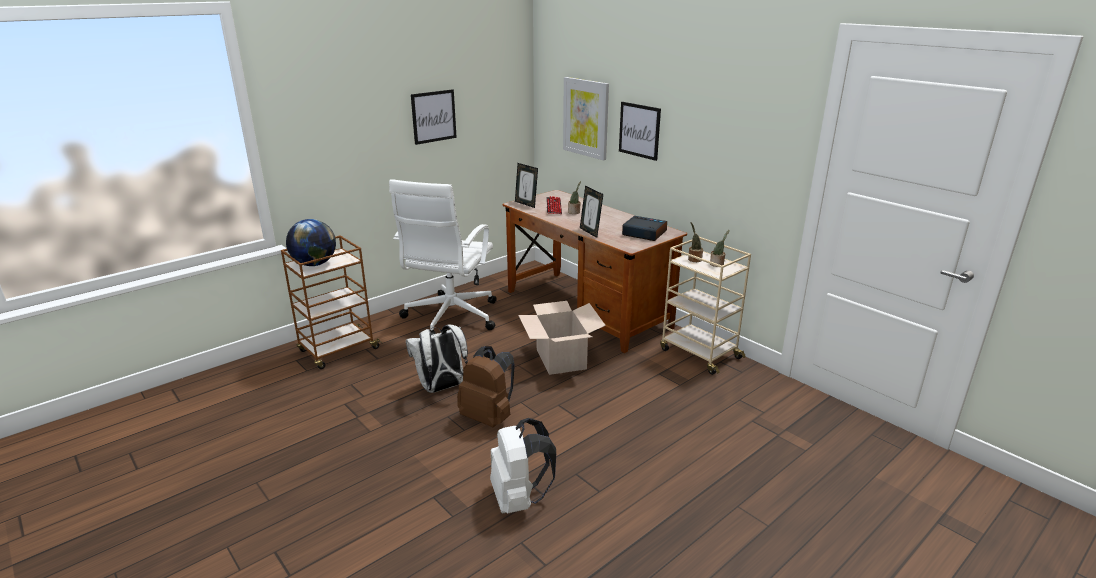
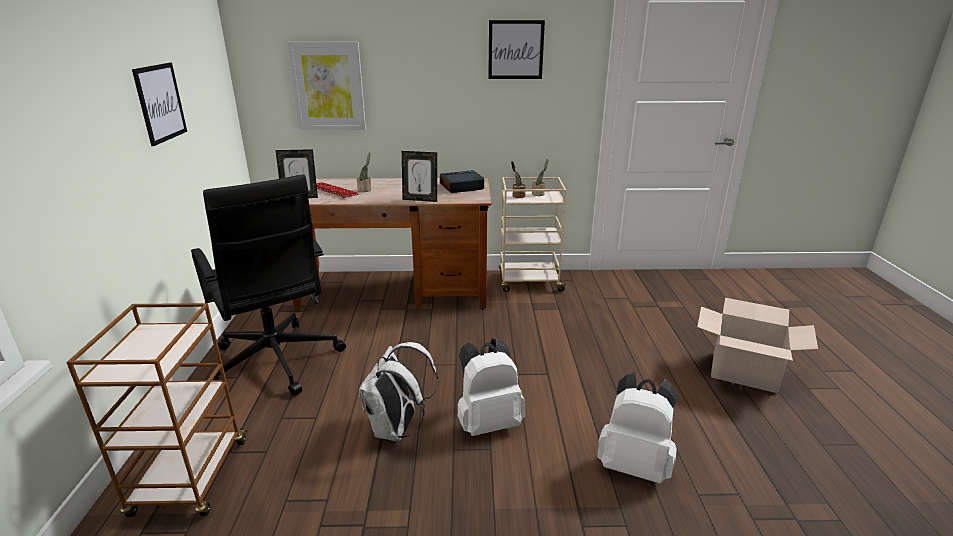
camera: 50 degrees left, 0 degrees up
(314, 264) = (143, 359): globe -> none
(450, 318) = (276, 363): white office chair -> black office chair
(489, 417) = (488, 422): brown backpack -> white backpack
(561, 359) = (450, 338): cardboard box -> cardboard box (744, 371)
(639, 130) = (409, 87): picture -> picture (515, 50)

